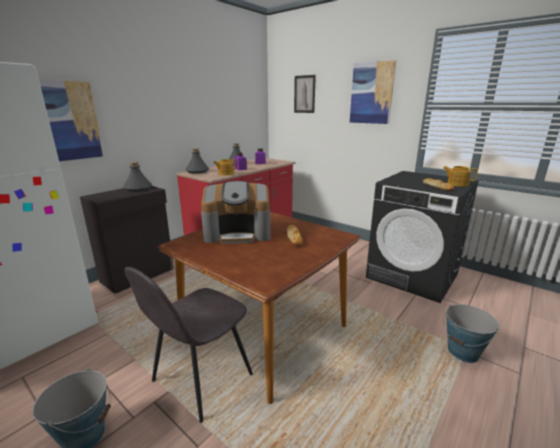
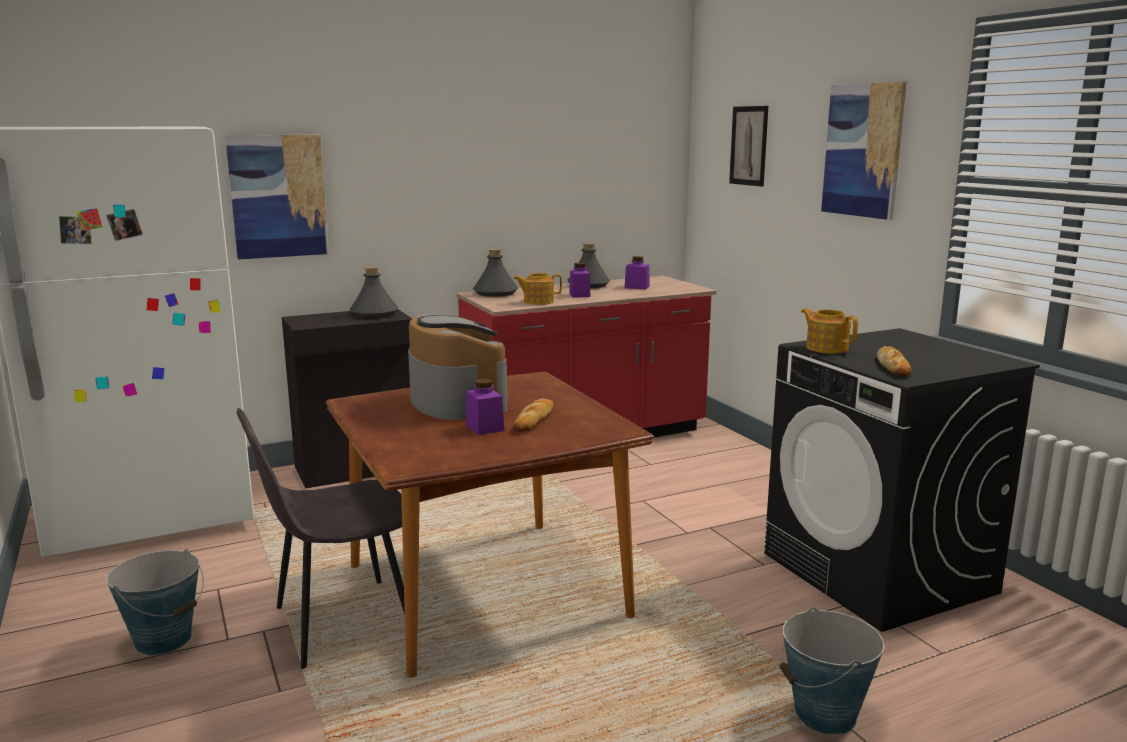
camera: 25 degrees right, 5 degrees down
(238, 233) = (456, 401): coffee machine -> coffee machine turned 135 degrees counterclockwise
(276, 247) = (485, 427): none -> purple jar
(457, 184) = (956, 366): teapot -> teapot (826, 348)

